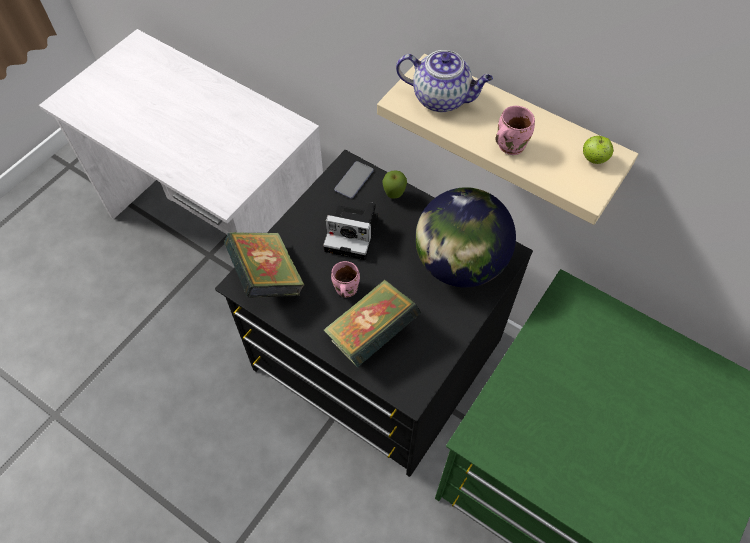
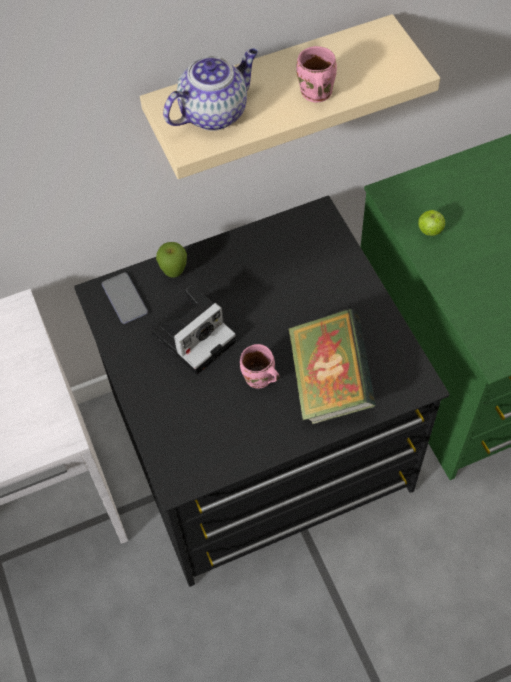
camera: 55 degrees left, 0 degrees up
(267, 277) = (189, 448): book -> none
(459, 264) = (300, 262): globe -> none
(593, 159) = (377, 45): apple -> apple (430, 231)

